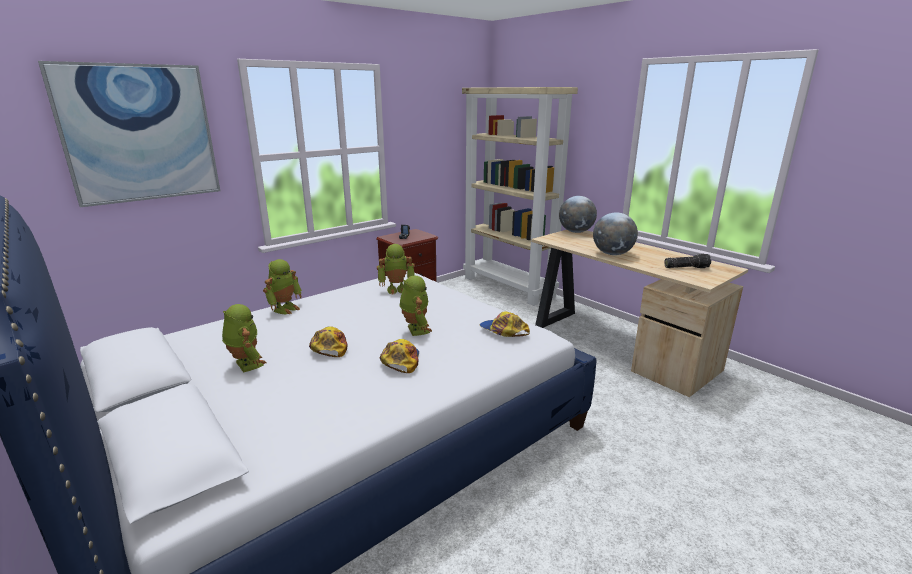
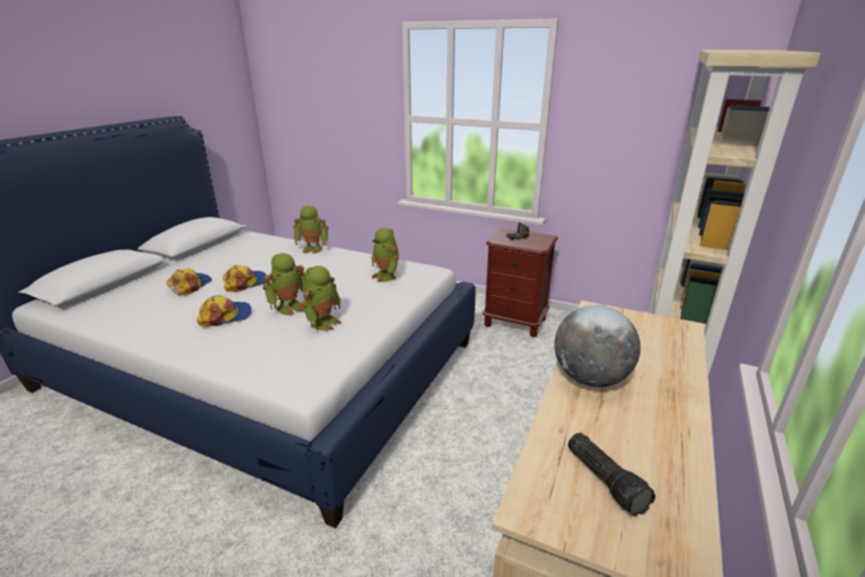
camera: 65 degrees right, 5 degrees up
(139, 134) = (331, 87): picture -> none
(246, 364) = (213, 266): toy robot -> toy robot (323, 322)
(503, 331) = (303, 353): cap -> cap (190, 285)
(576, 232) = (674, 328): globe -> none

